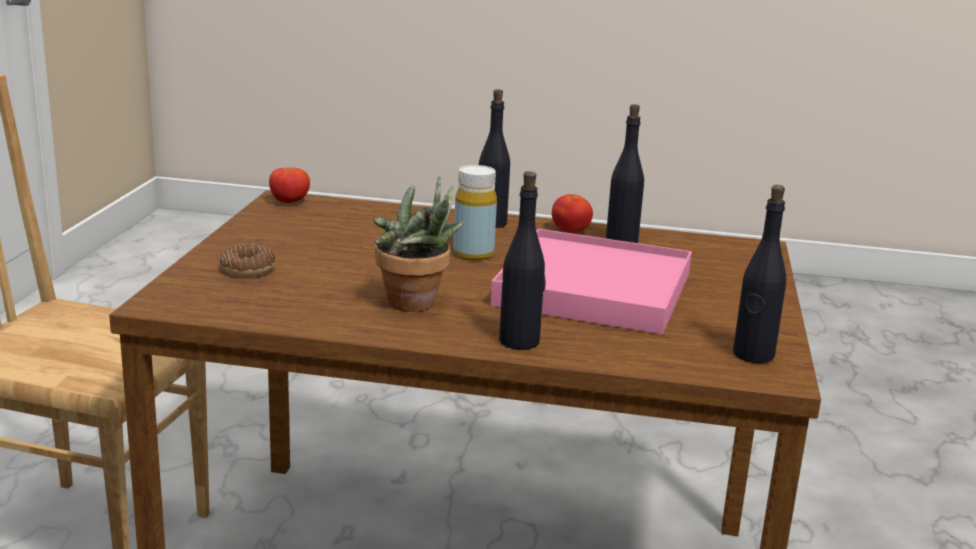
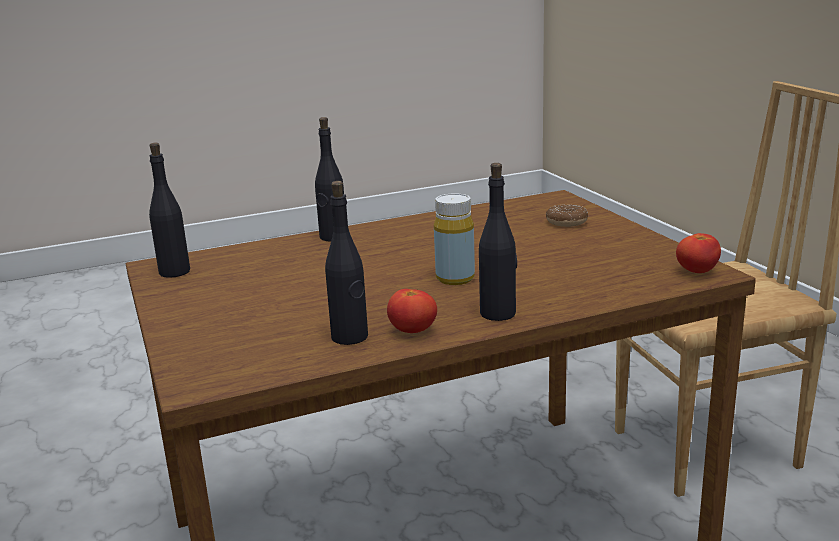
camera: 150 degrees right, 0 degrees up
(417, 305) = (425, 236): potted plant -> none
(594, 289) = (323, 281): pink tray -> none

